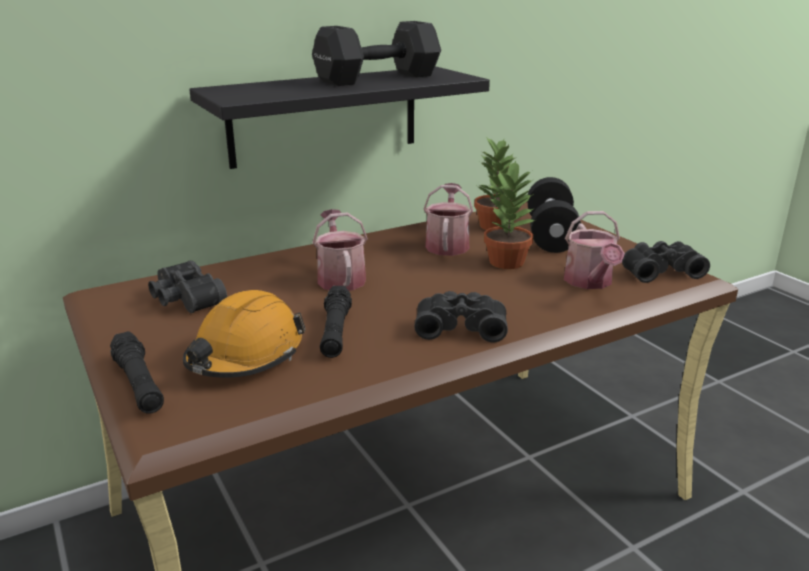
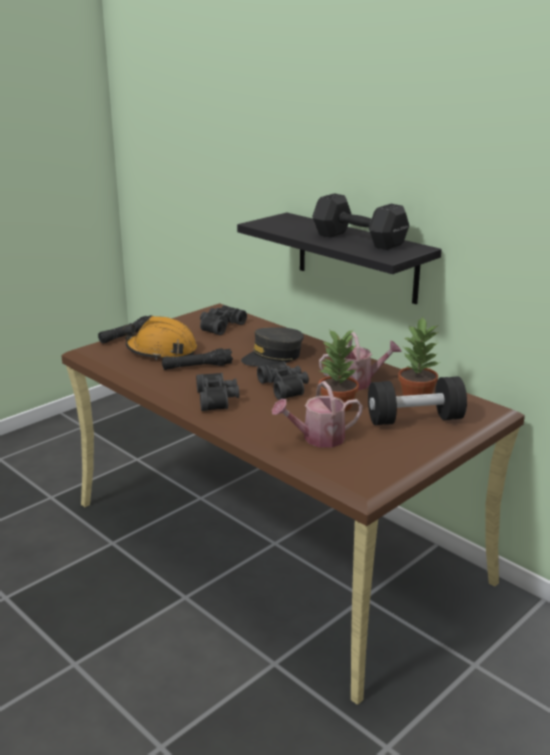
camera: 75 degrees right, 0 degrees up
(340, 278) = (273, 357): watering can -> grey cap
(659, 270) = (363, 468): black binoculars -> black binoculars (285, 387)

